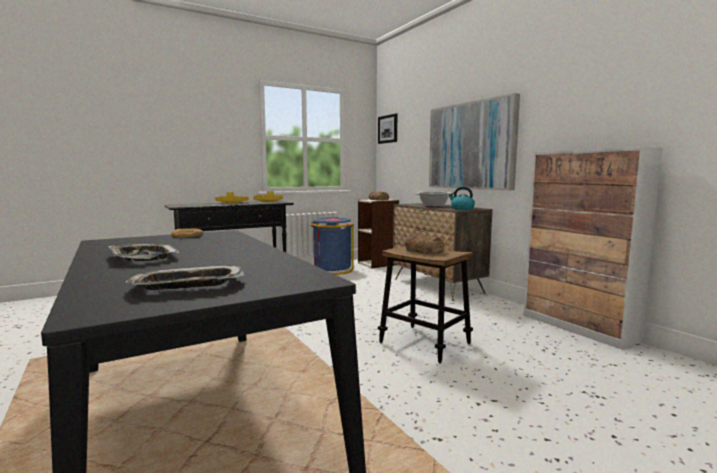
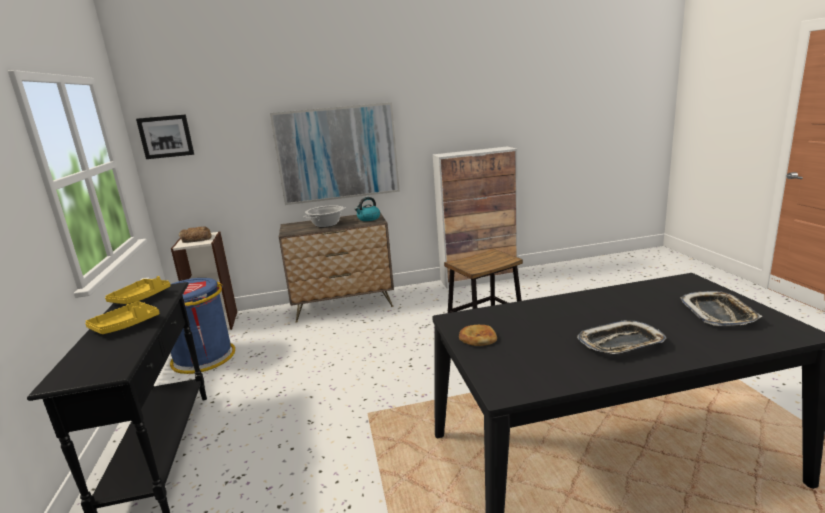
camera: 70 degrees left, 10 degrees up
(424, 250) = (477, 261): bread -> none

